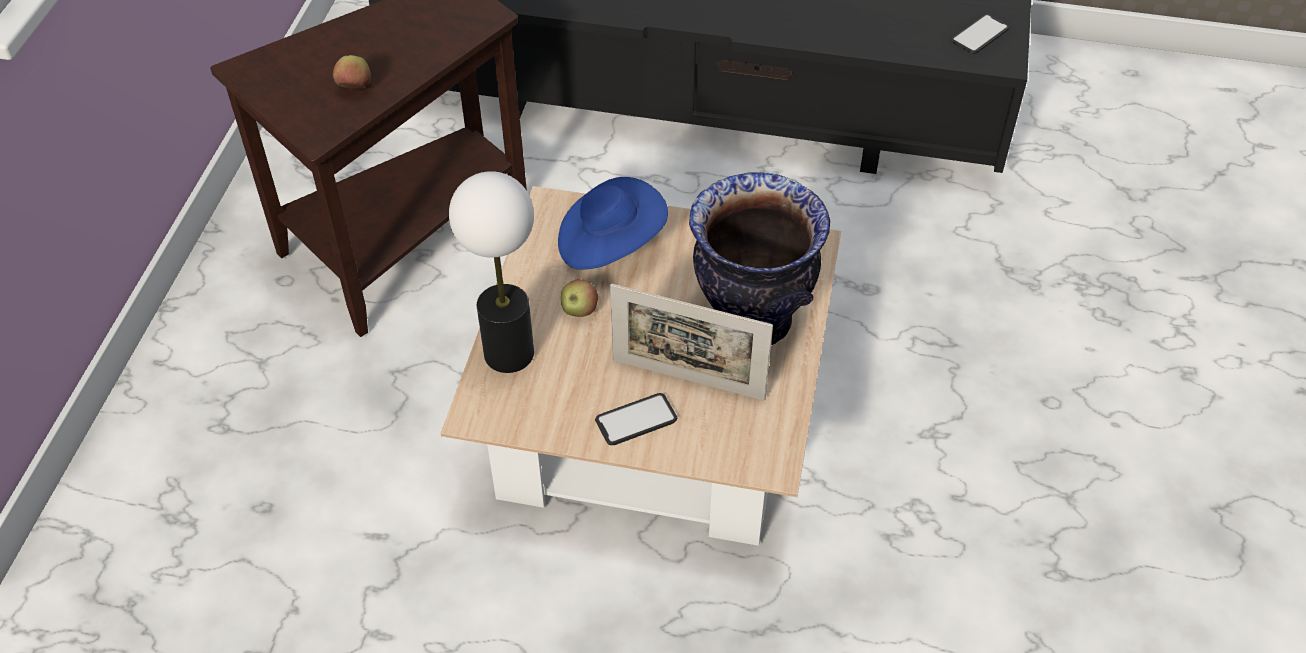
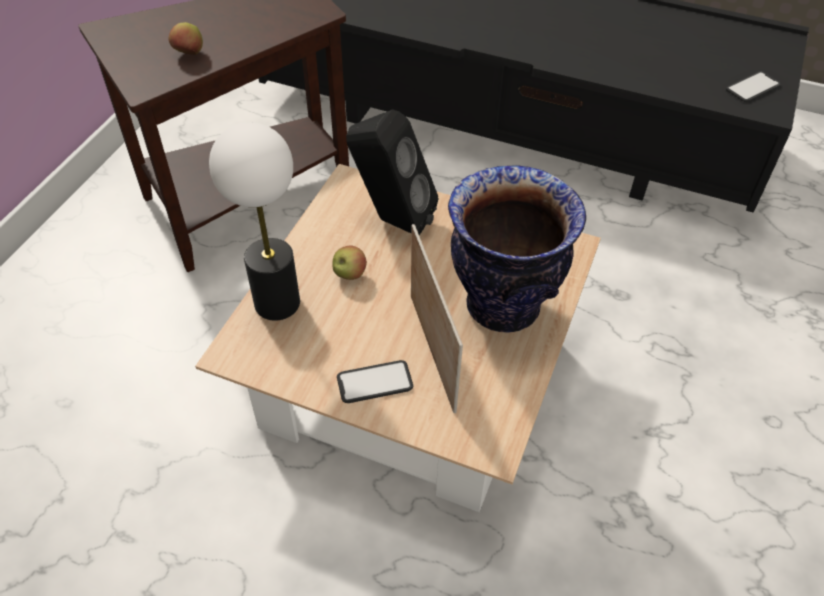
camera: 10 degrees right, 0 degrees up
(609, 243) = (391, 220): blue hat -> black speaker
(688, 379) = (432, 351): picture frame -> picture frame turned 135 degrees counterclockwise

